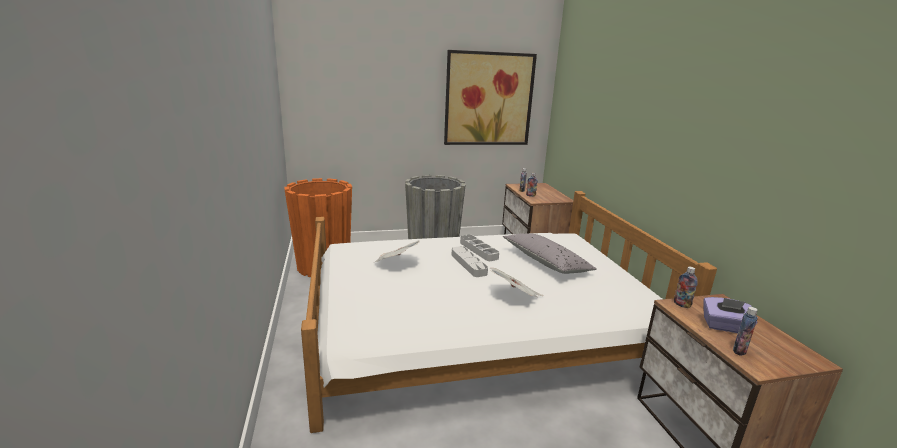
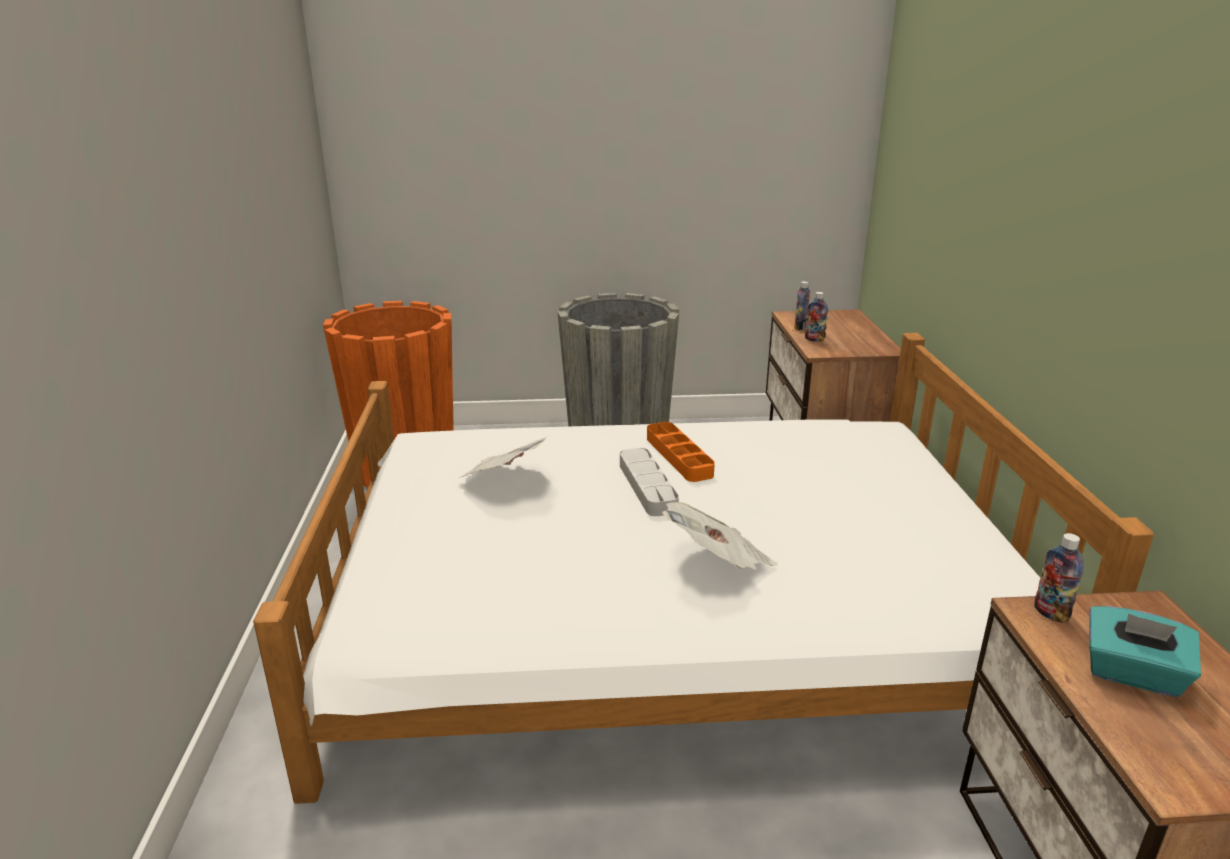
camera: 10 degrees right, 5 degrees up
(478, 250) = (678, 456): grey tray -> orange tray
(488, 99) = (738, 135): picture -> none
(546, 262) = (810, 488): grey pillow -> none
(725, 327) = (1132, 674): purple tissue box -> turquoise tissue box
(739, 351) = (1143, 737): bottle -> none

